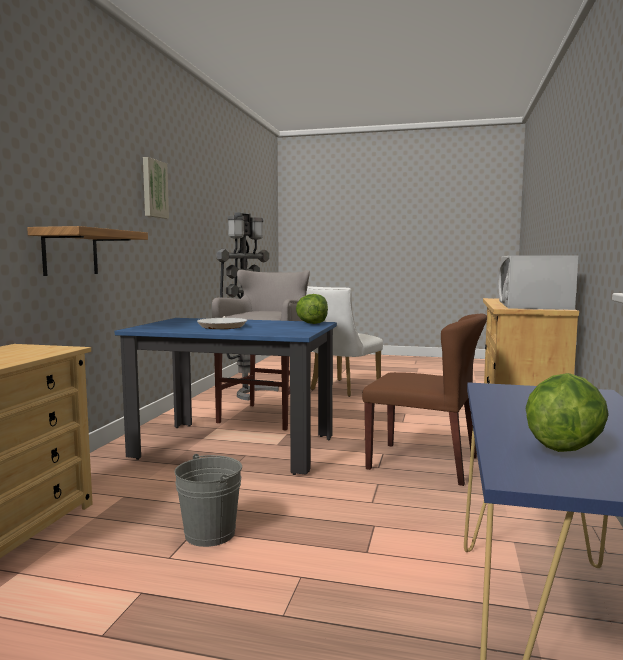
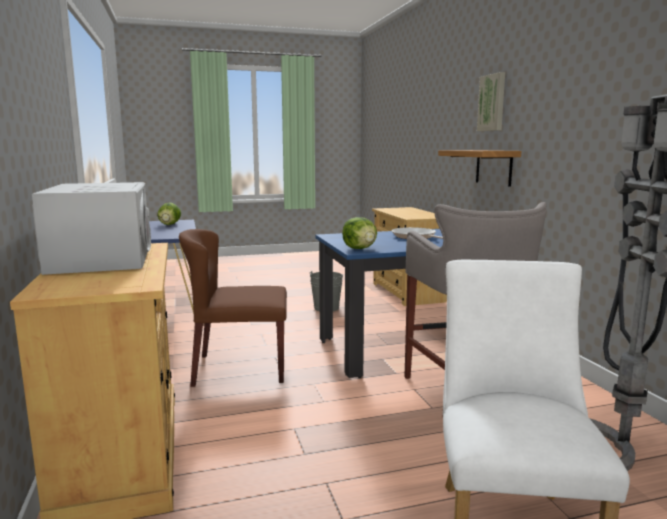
camera: 150 degrees right, 5 degrees up
(153, 189) = (594, 89): picture -> picture (492, 103)

